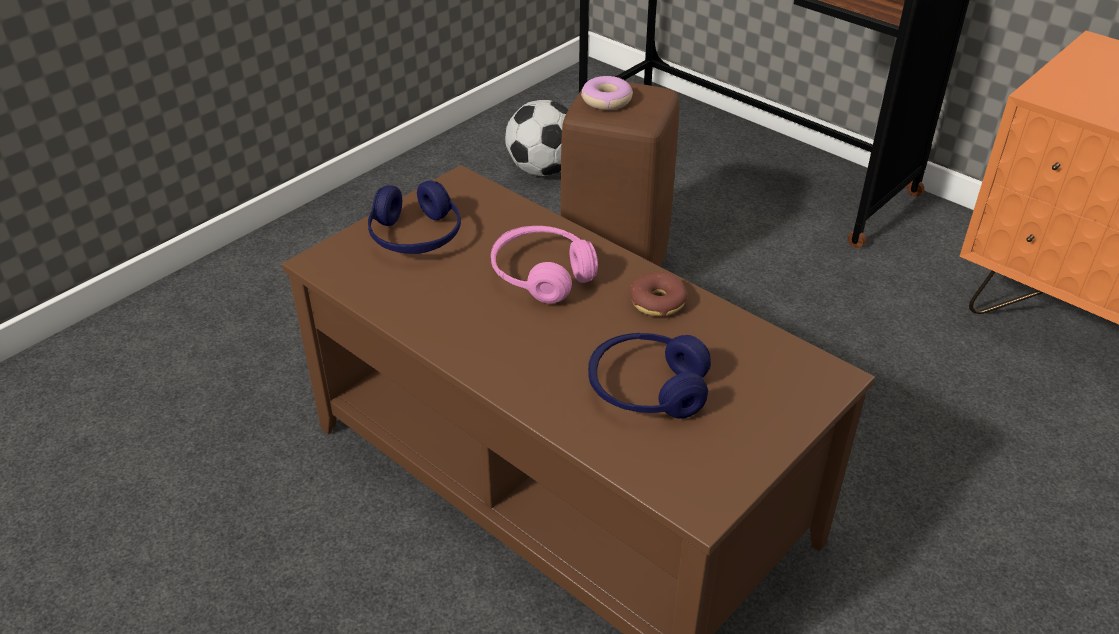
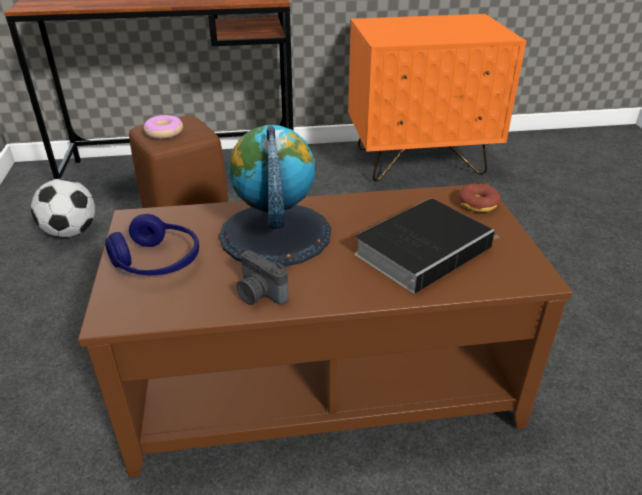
camera: 50 degrees left, 5 degrees down
(437, 320) = (259, 294): none -> camera
(542, 275) = (275, 234): pink headphones -> globe
(647, 389) = (424, 248): blue headphones -> book
(658, 302) = (355, 209): donut -> donut (478, 204)

